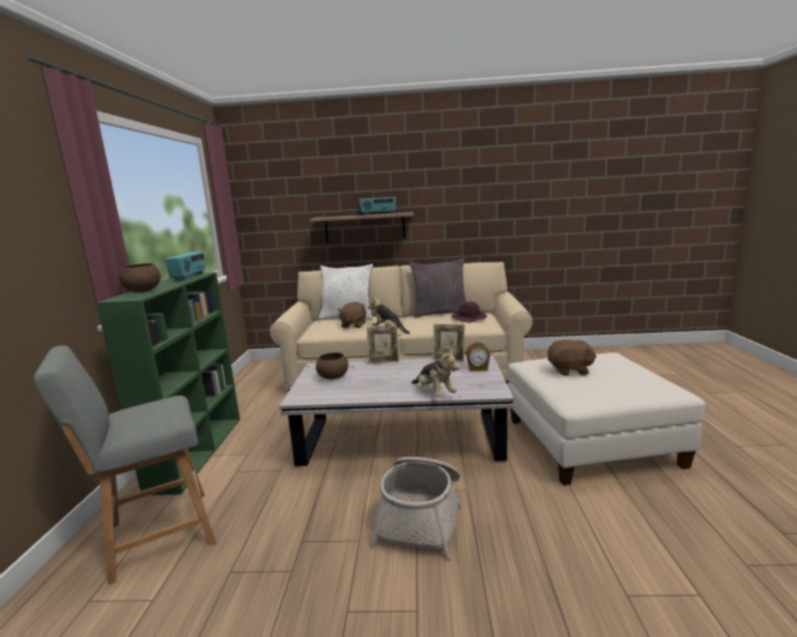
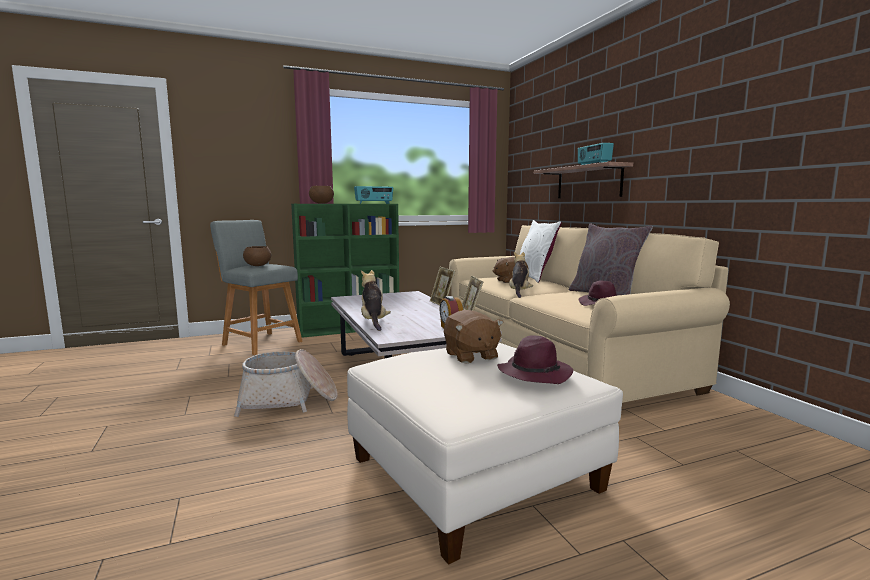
camera: 65 degrees right, 5 degrees down
(333, 377) = (390, 298): brown bowl -> brown bowl (257, 265)
(434, 393) = (373, 322): plush toy -> plush toy turned 135 degrees clockwise
(610, 360) = (534, 373): none -> purple hat

